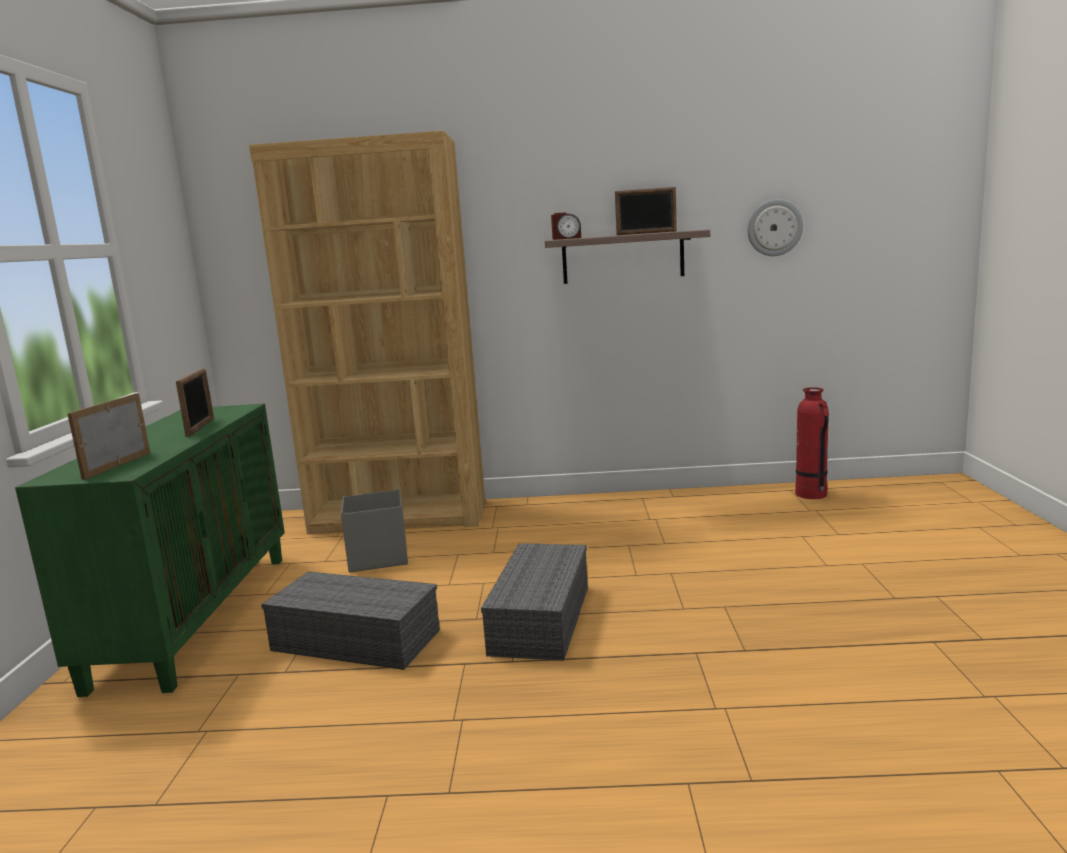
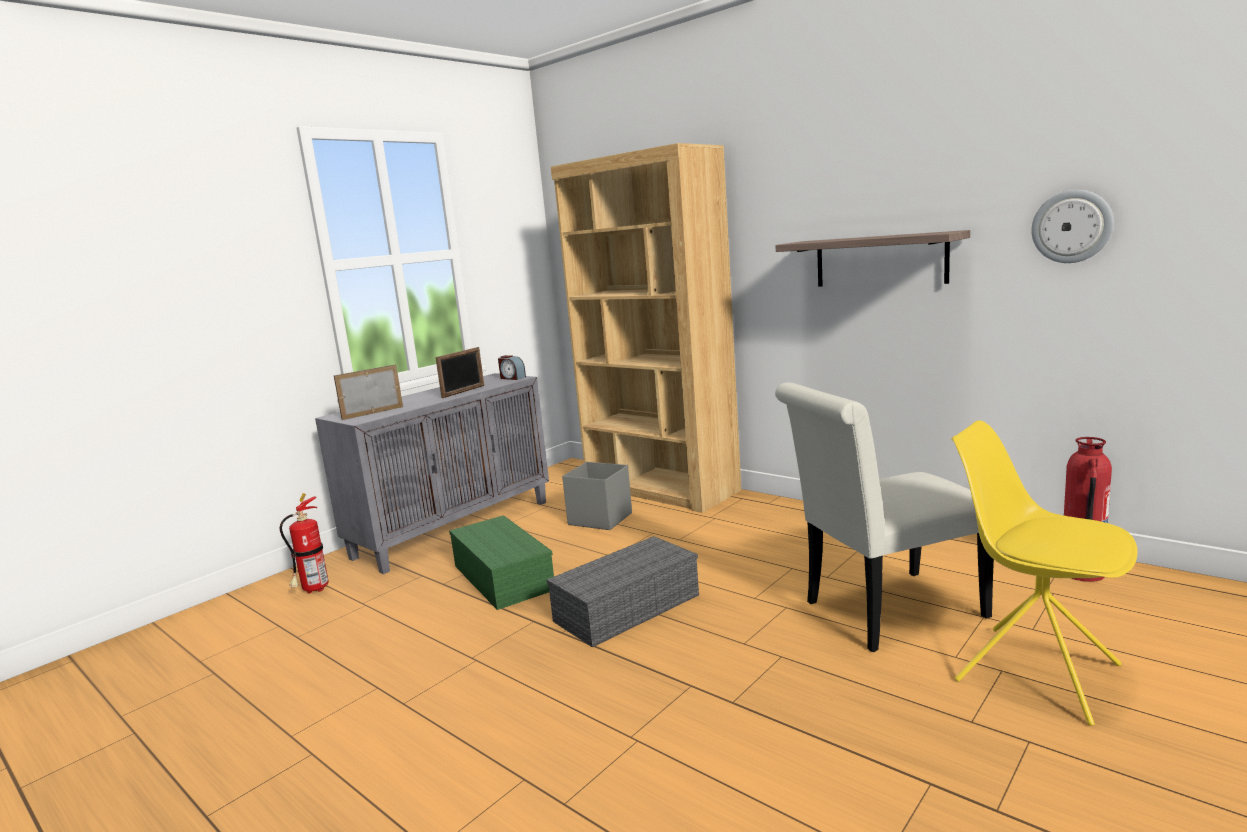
camera: 40 degrees right, 0 degrees up
(81, 749) = (313, 591): none -> fire extinguisher
(195, 616) = (454, 528): green cabinet -> grey cabinet
(353, 641) = (501, 577): grey storage box -> green storage box
(566, 238) = (811, 241): alarm clock -> alarm clock (512, 378)
(646, 233) = (900, 234): picture frame -> none
(742, 553) = (884, 612): none -> white chair
(878, 557) = (1034, 672): none -> yellow chair

